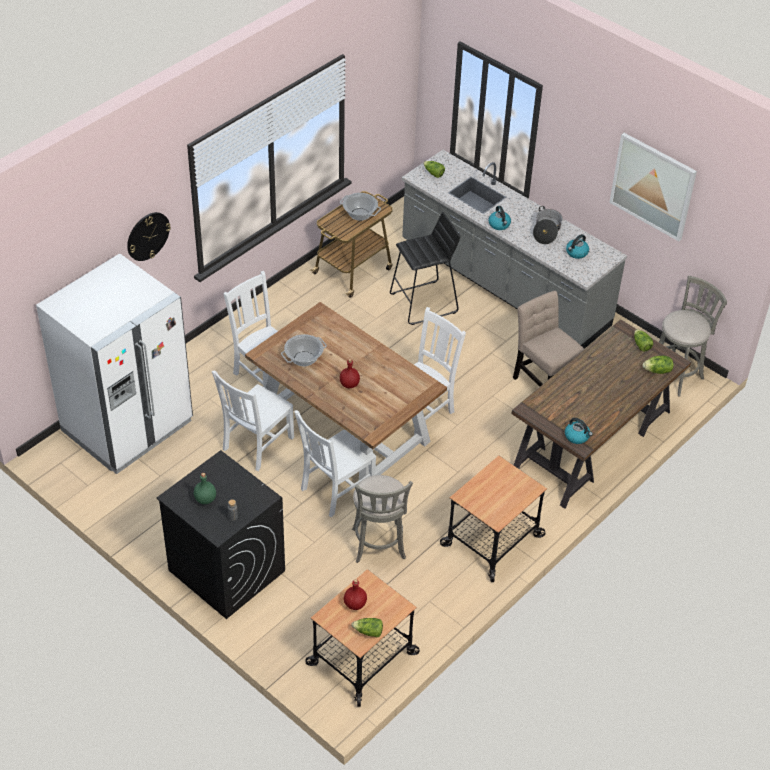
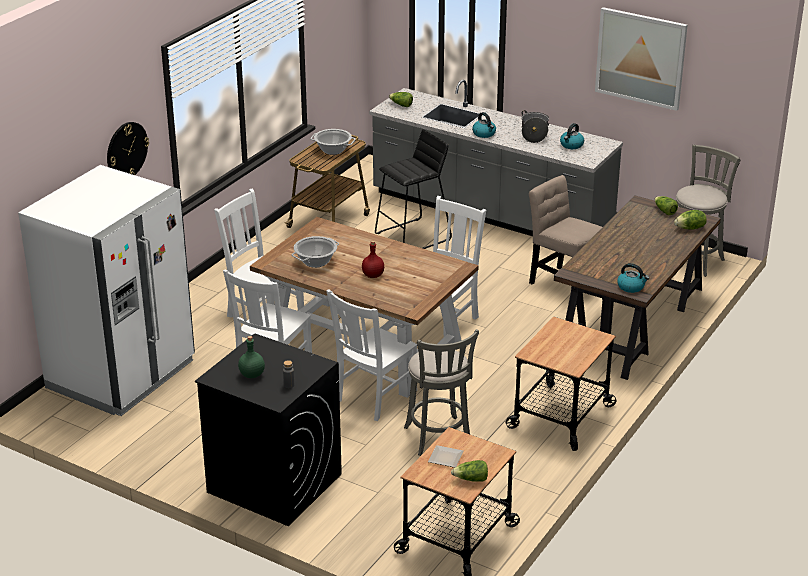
camera: 10 degrees left, 15 degrees down
(355, 604) = (447, 458): red bottle -> plate

